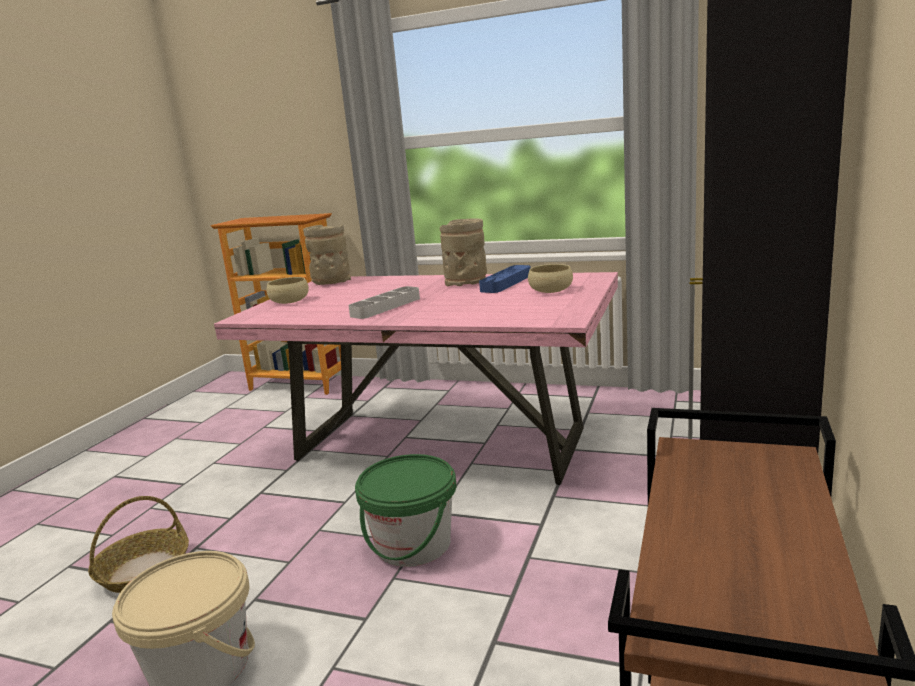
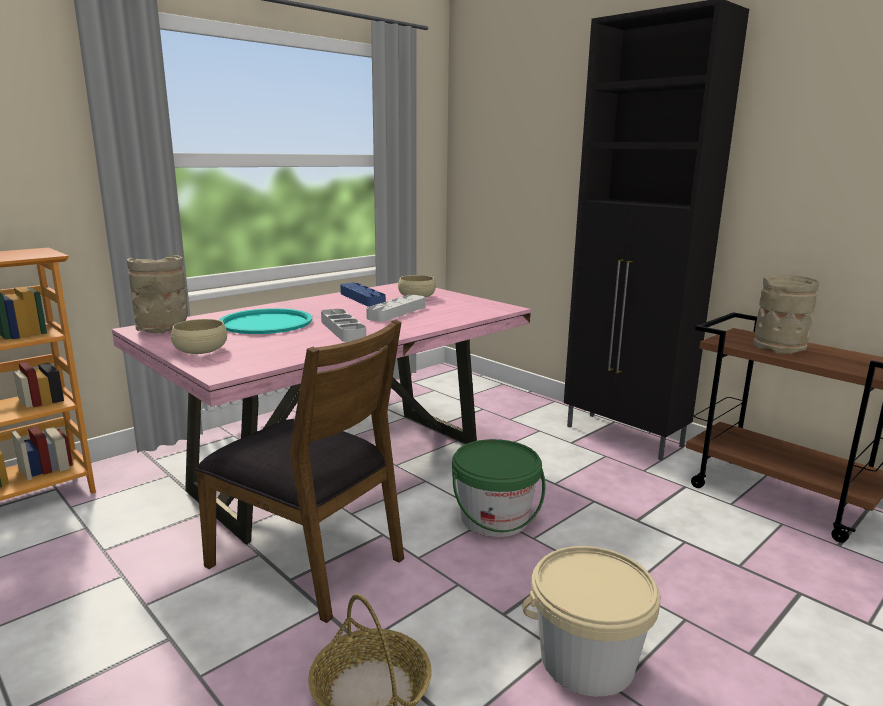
camera: 65 degrees left, 0 degrees up
(288, 489) = (309, 561): none -> brown chair
(379, 290) = (266, 323): none -> turquoise tray
(466, 283) = (326, 304): beige vase -> beige vase (780, 347)
(472, 301) = (396, 312): none -> grey tray

